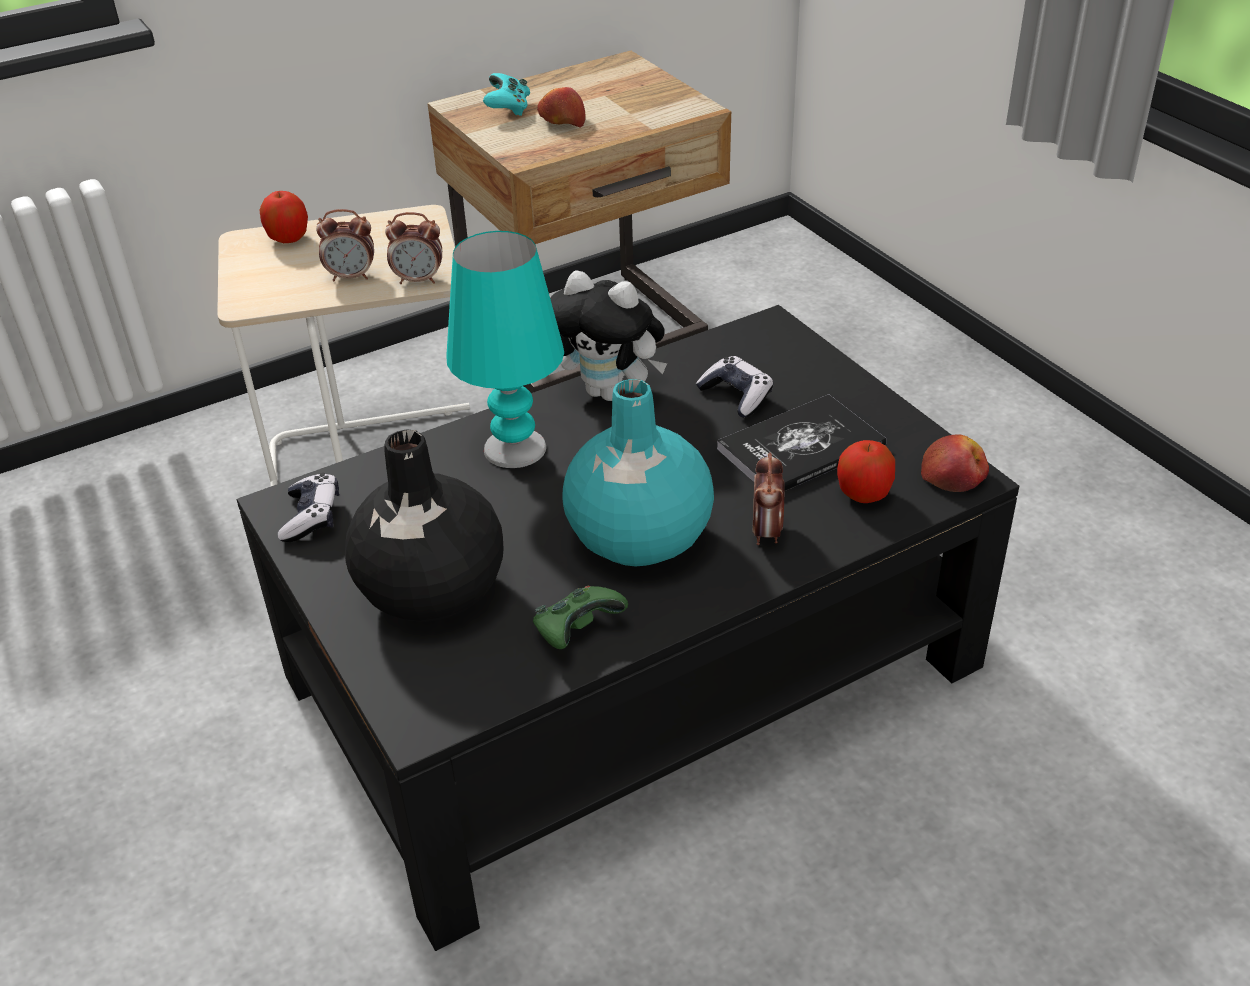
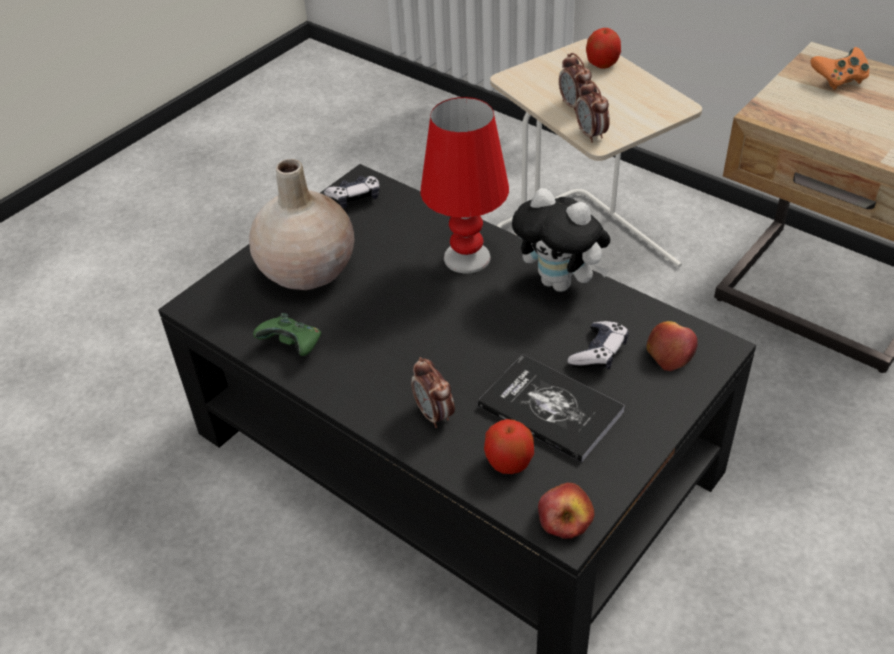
camera: 70 degrees right, 5 degrees up
(430, 591) = (307, 270): black vase -> beige vase
(508, 109) = (839, 80): turquoise game controller -> orange game controller
(515, 448) = (467, 258): turquoise table lamp -> red table lamp
(562, 121) = (844, 112): apple -> apple (670, 352)
(610, 392) = (561, 283): plush toy -> plush toy turned 60 degrees counterclockwise
(638, 538) = (397, 347): turquoise vase -> none
(767, 532) = (434, 415): alarm clock -> alarm clock turned 105 degrees counterclockwise

